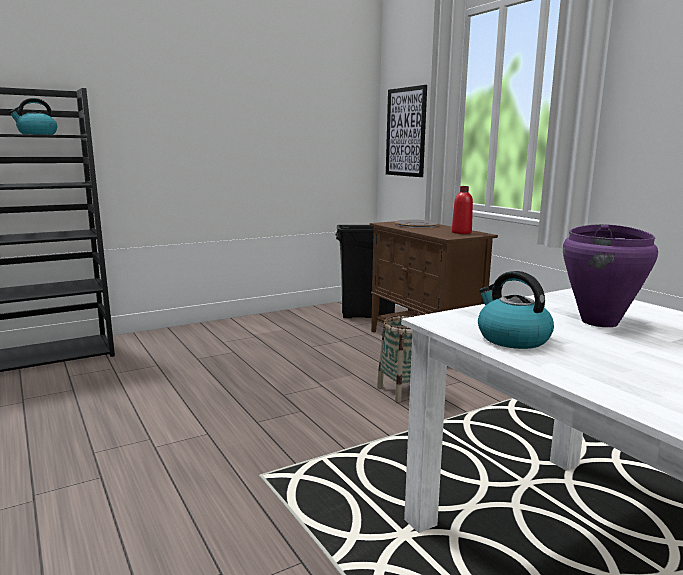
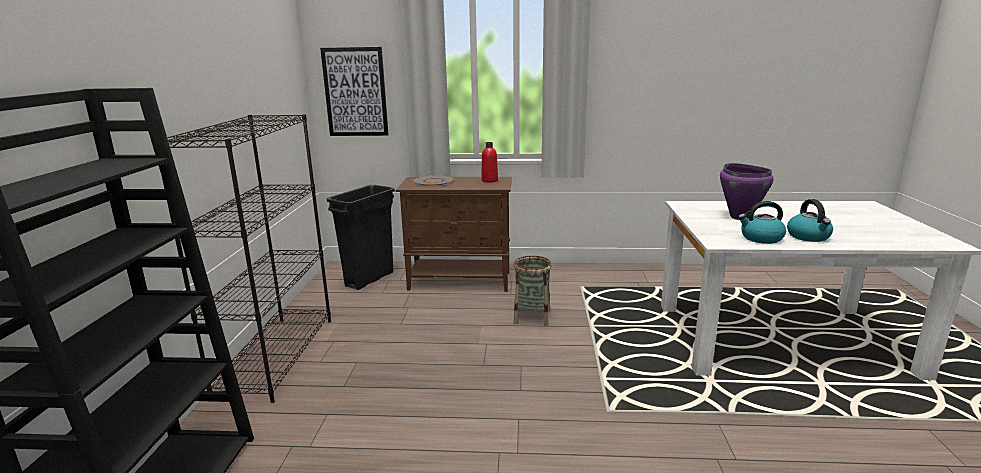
camera: 55 degrees left, 5 degrees up
(37, 134) = (91, 171): kettle -> kettle (809, 237)
(217, 329) = (277, 355): none -> black bookcase

